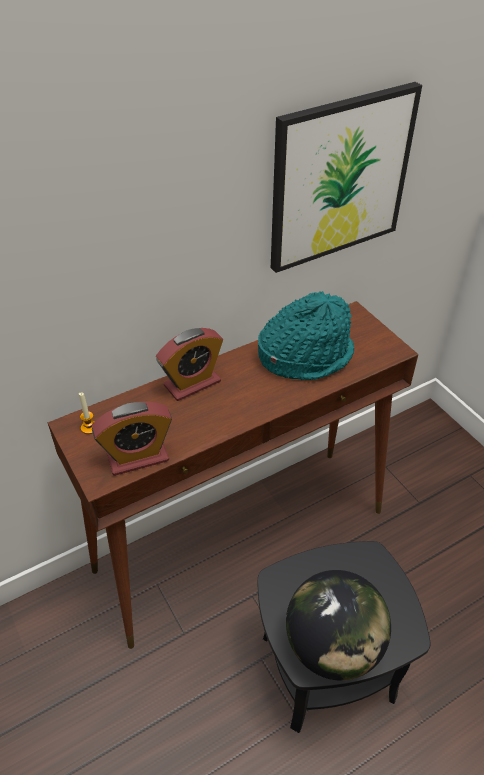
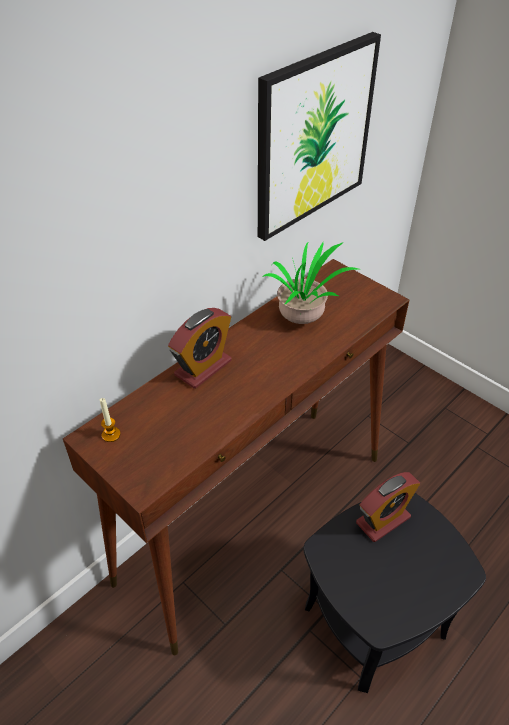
camera: 15 degrees left, 0 degrees up
(138, 457) = (174, 455): alarm clock -> alarm clock (383, 520)
(305, 355) = (304, 319): turquoise hat -> potted plant
(333, 646) = (398, 599): globe -> none

